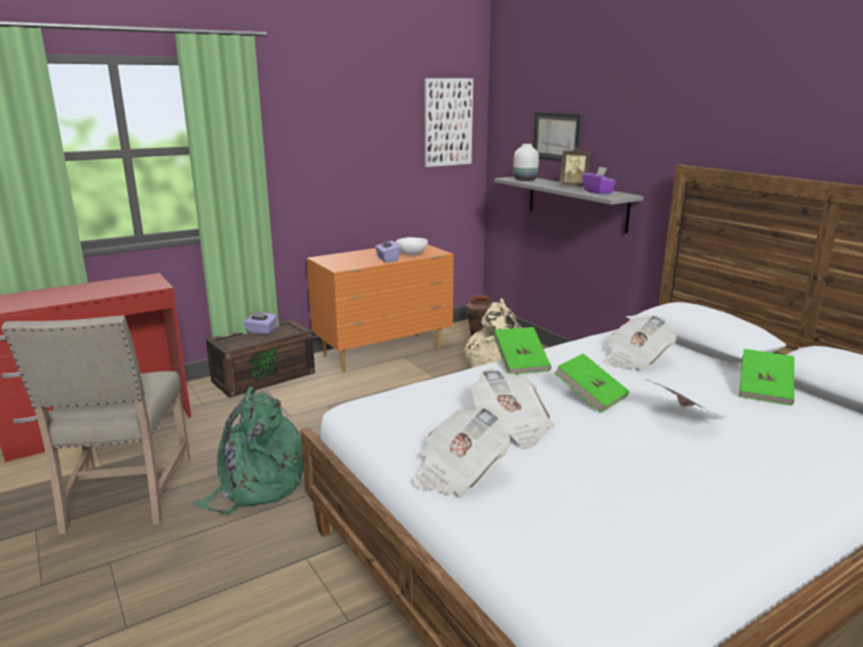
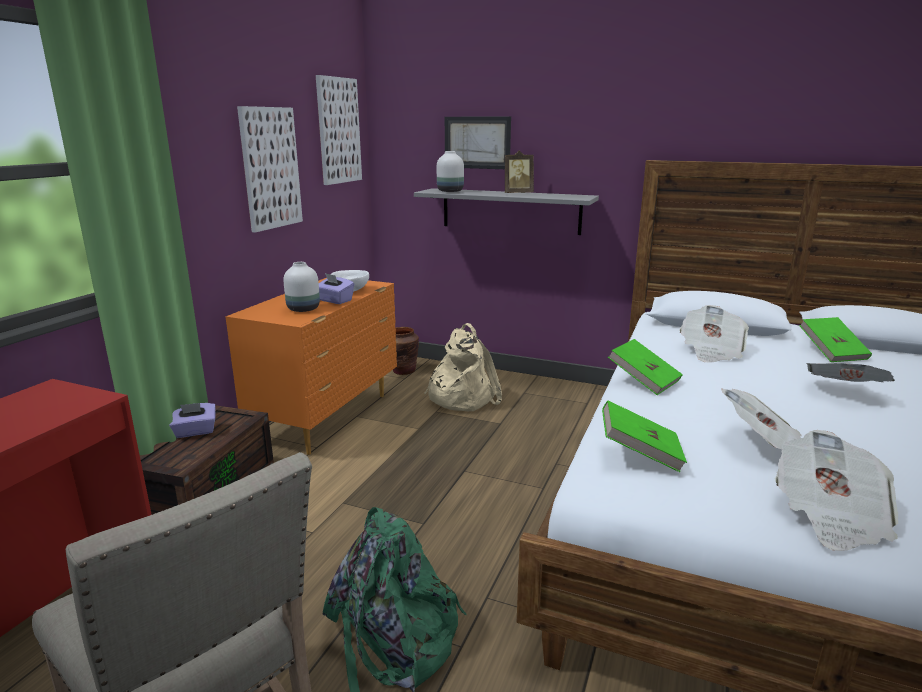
camera: 35 degrees left, 0 degrees up
(356, 261) = (302, 309): none -> white vase
(367, 152) = (270, 168): none -> picture
(590, 397) = (755, 395): green book -> green book (640, 453)
(598, 192) = (553, 195): purple tissue box -> none

